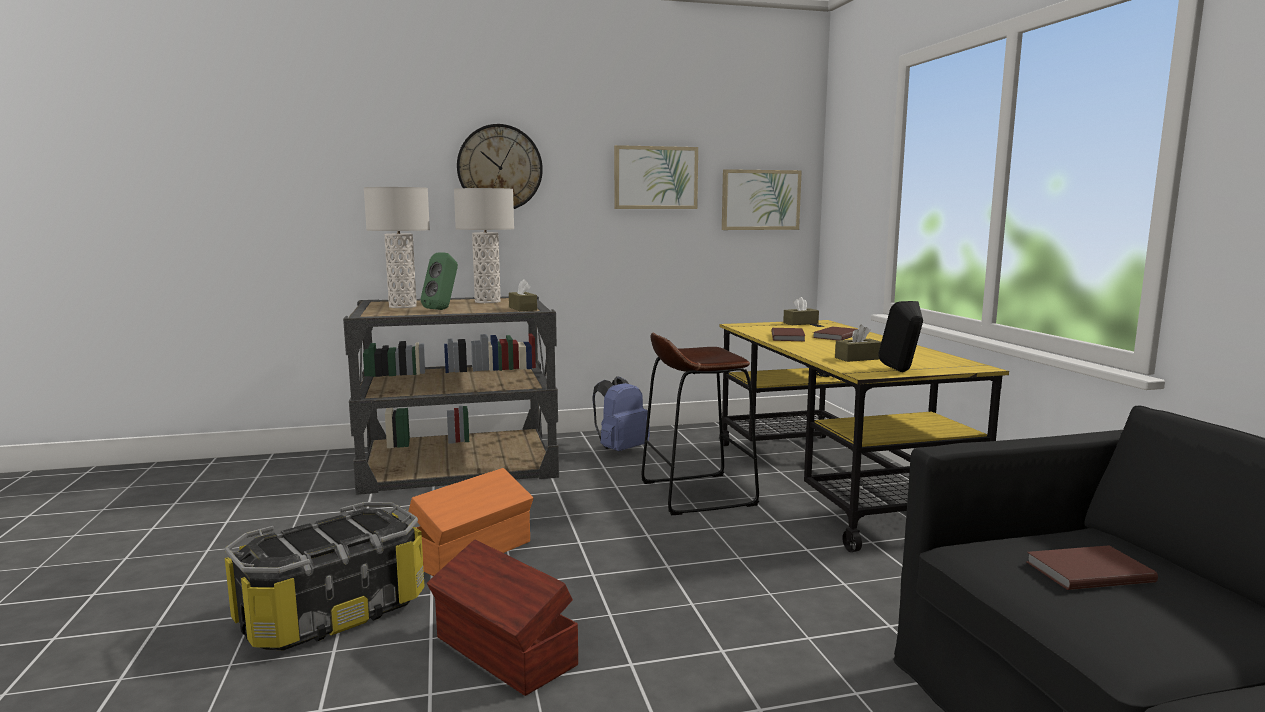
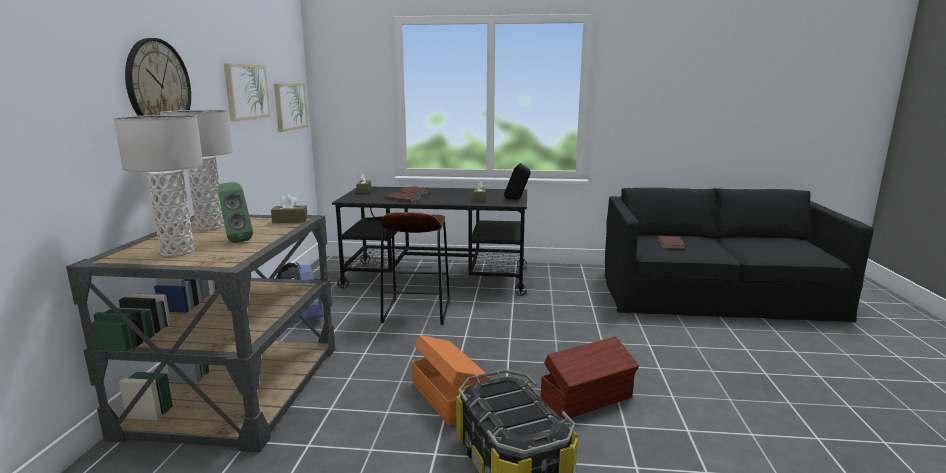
camera: 70 degrees left, 5 degrees up
(832, 483) = (436, 278): yellow desk -> black desk

